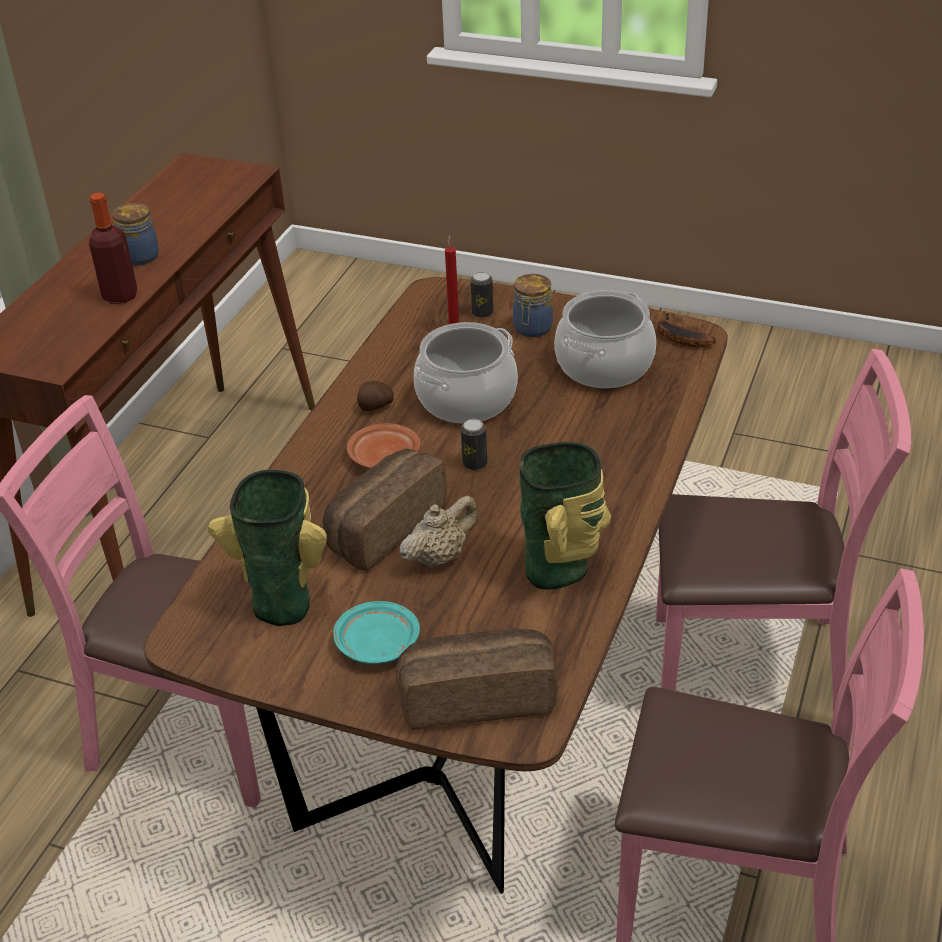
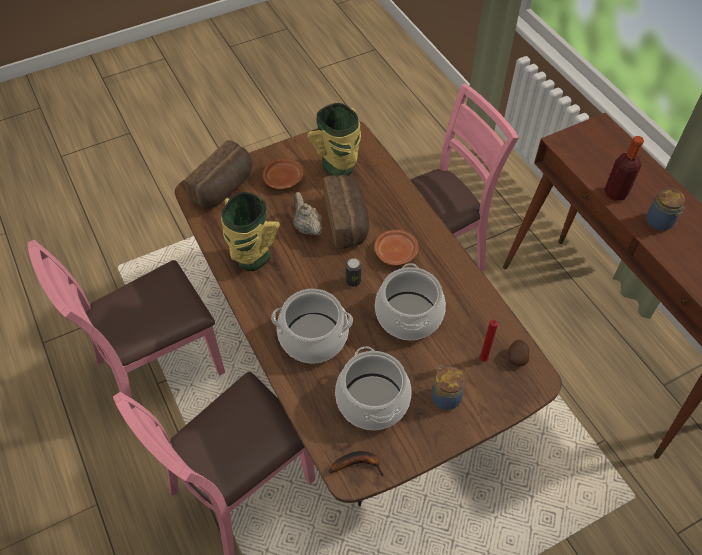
camera: 130 degrees right, 15 degrees up
(375, 407) = (441, 275): potato -> potato (517, 357)
(376, 644) = (283, 178): turquoise plate -> brown plate
(440, 556) = (307, 227): beige teapot -> beige teapot turned 150 degrees clockwise
(482, 313) = (487, 386): can -> none
(593, 445) = (313, 337): none -> cooking pot

